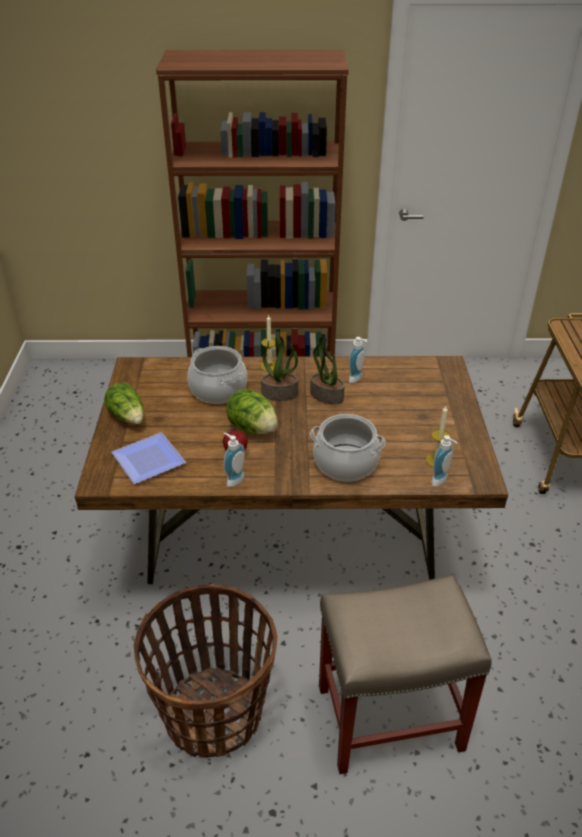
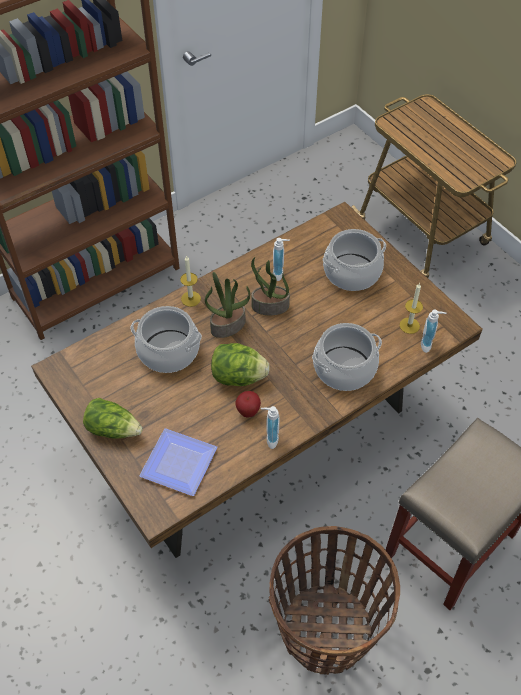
camera: 35 degrees left, 15 degrees up
(420, 403) = (352, 273): none -> cooking pot

